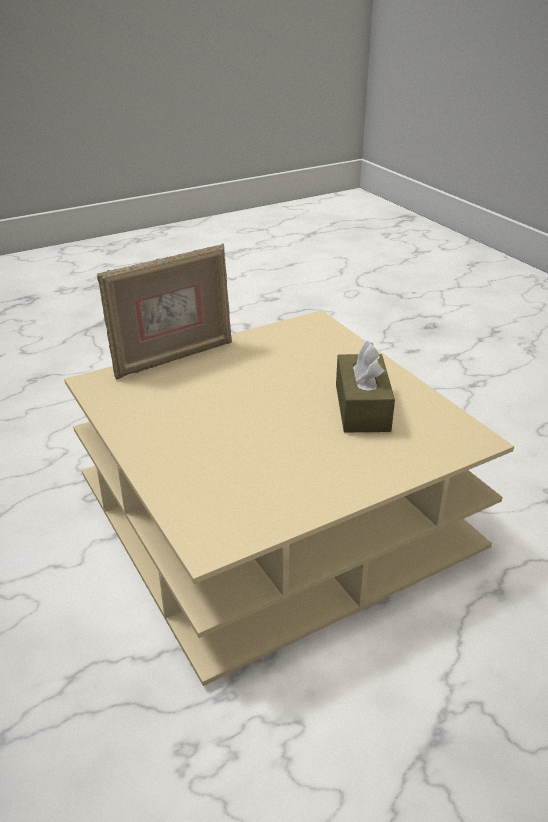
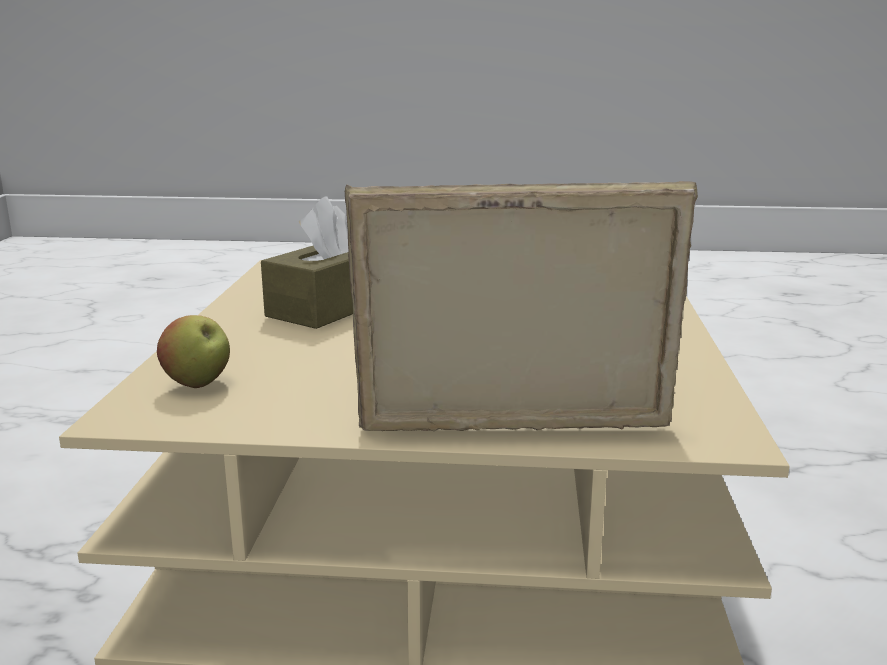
camera: 145 degrees left, 15 degrees down
(321, 339) = (198, 384): none -> apple

